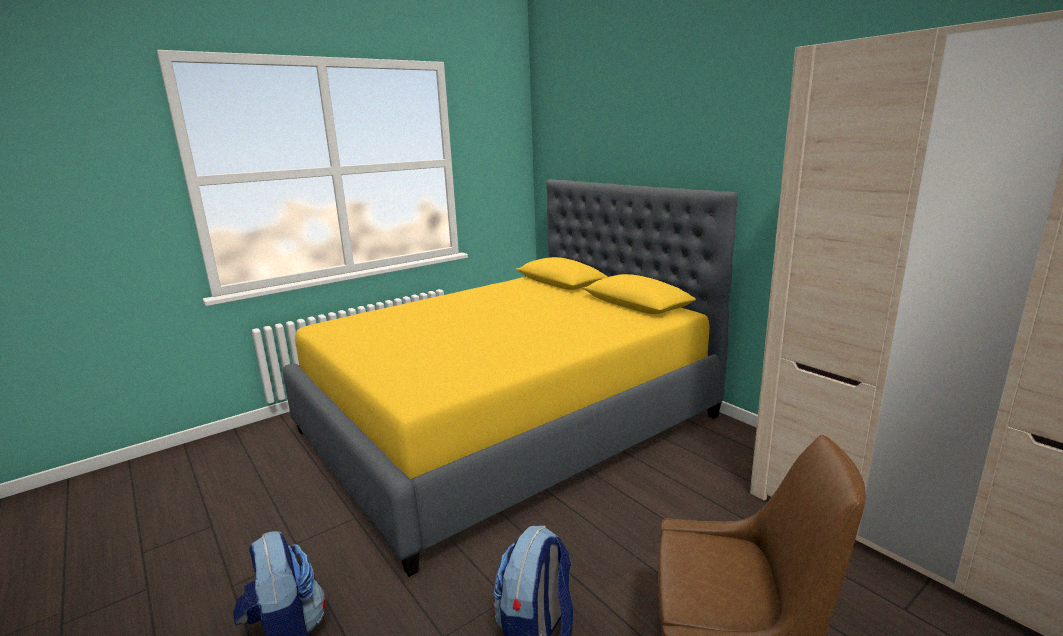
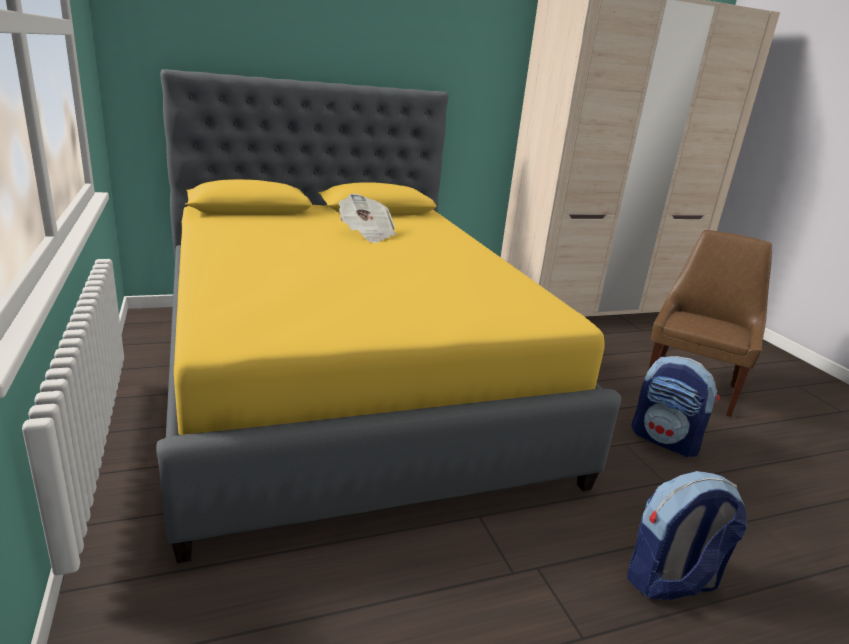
camera: 75 degrees left, 5 degrees up
(553, 313) = (366, 234): none -> newspaper

